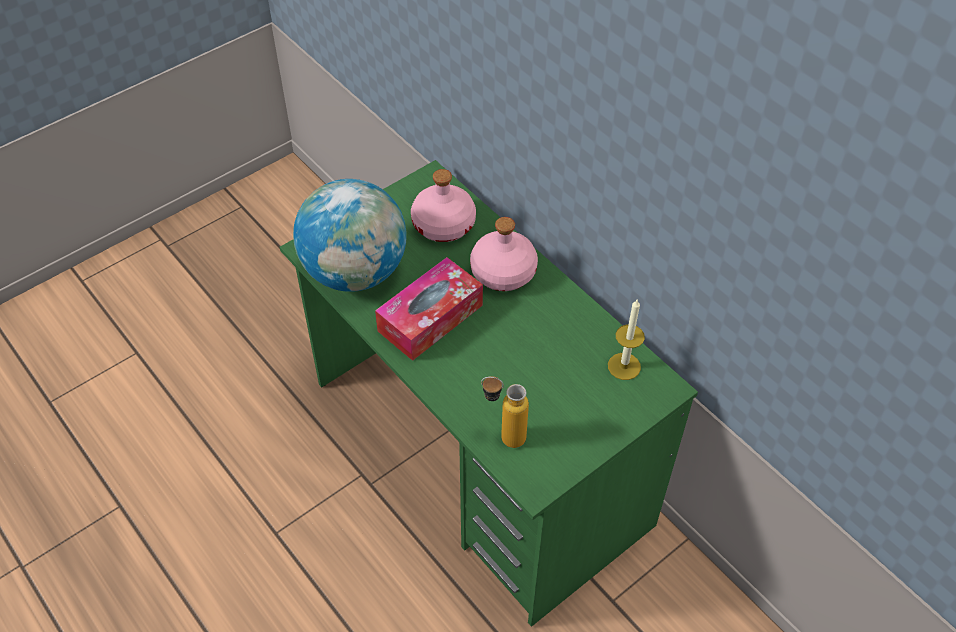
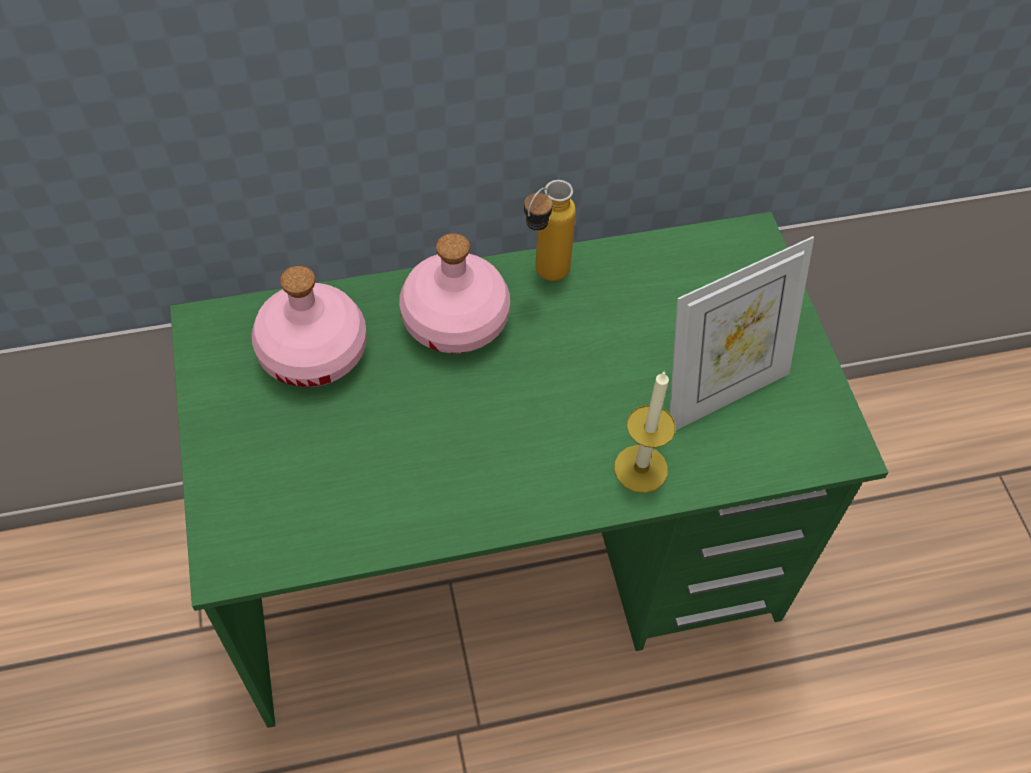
camera: 65 degrees left, 5 degrees up
(355, 272) = (327, 511): globe -> none
(430, 318) = (485, 447): tissue box -> none
(503, 436) = (745, 449): bottle -> bottle (543, 278)
(536, 411) = (721, 391): none -> picture frame
(624, 366) = (695, 263): candle -> candle (640, 468)

